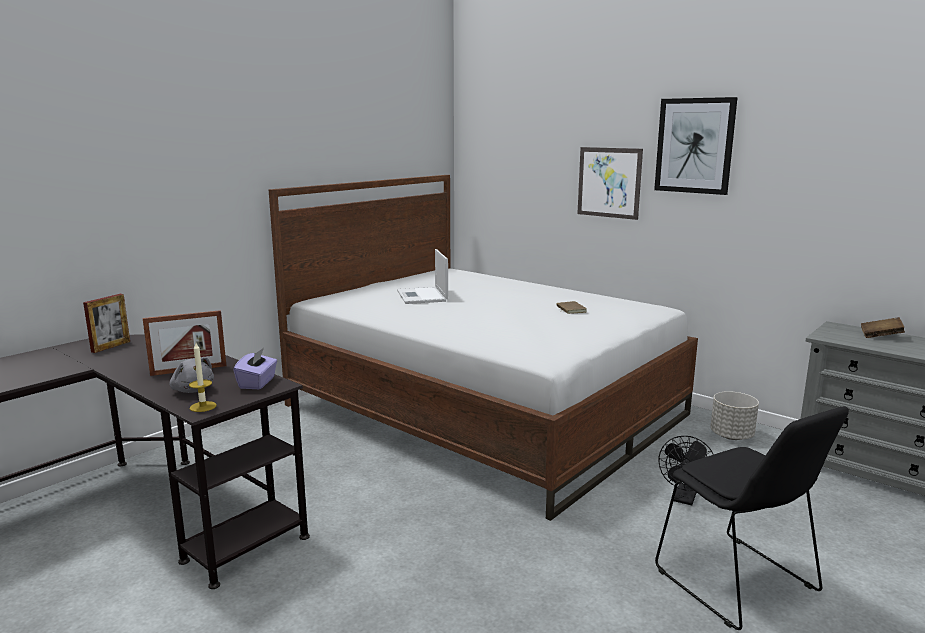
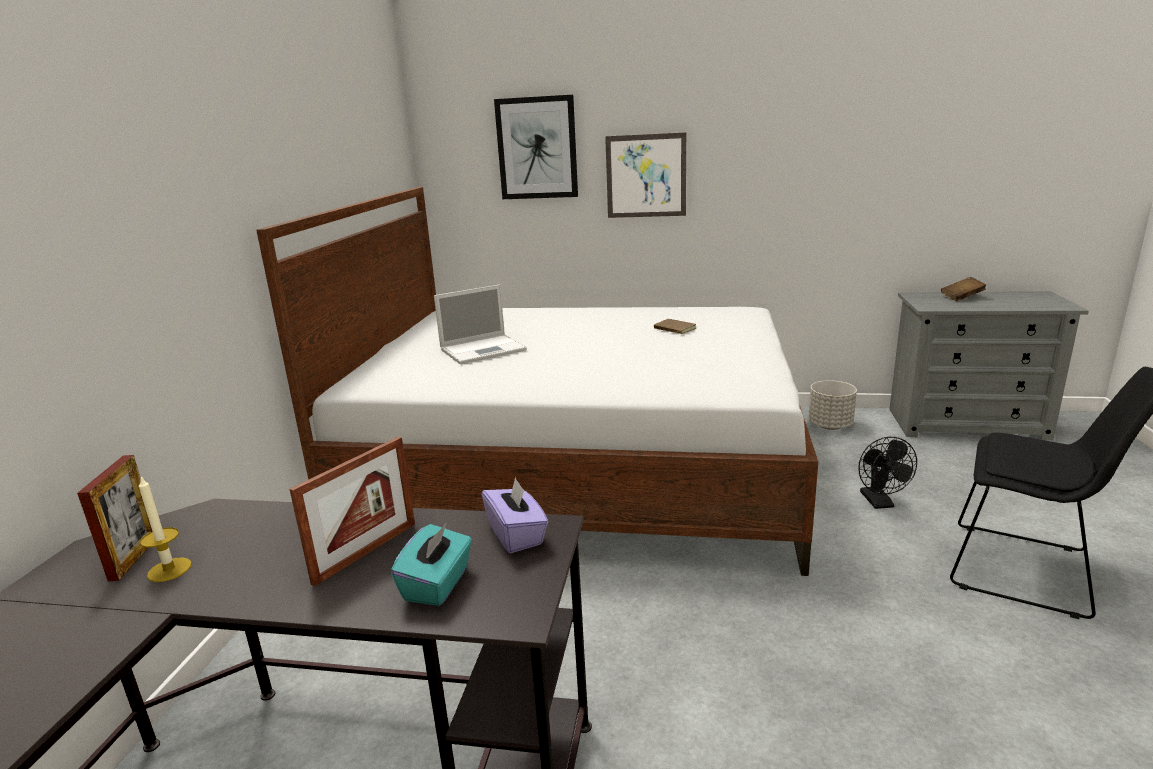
camera: 30 degrees left, 5 degrees up
(192, 390) = (438, 584): grey plush toy -> turquoise tissue box
(203, 406) = (510, 607): candle -> candle (169, 570)
(422, 296) = (484, 349): laptop -> laptop turned 75 degrees counterclockwise
(694, 146) = (749, 124): picture -> picture (537, 148)

